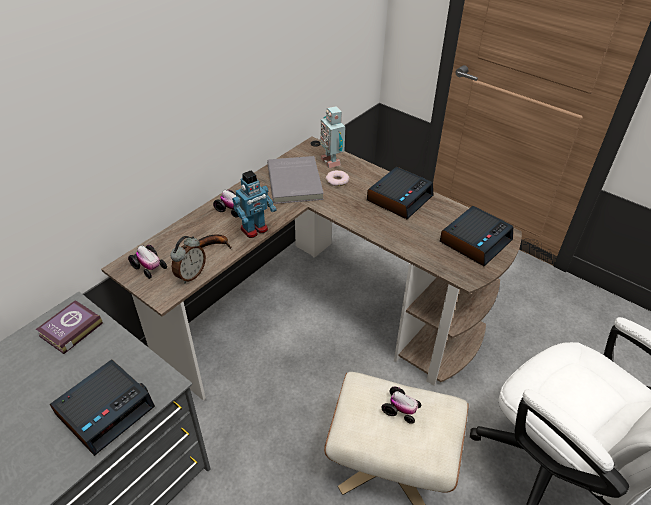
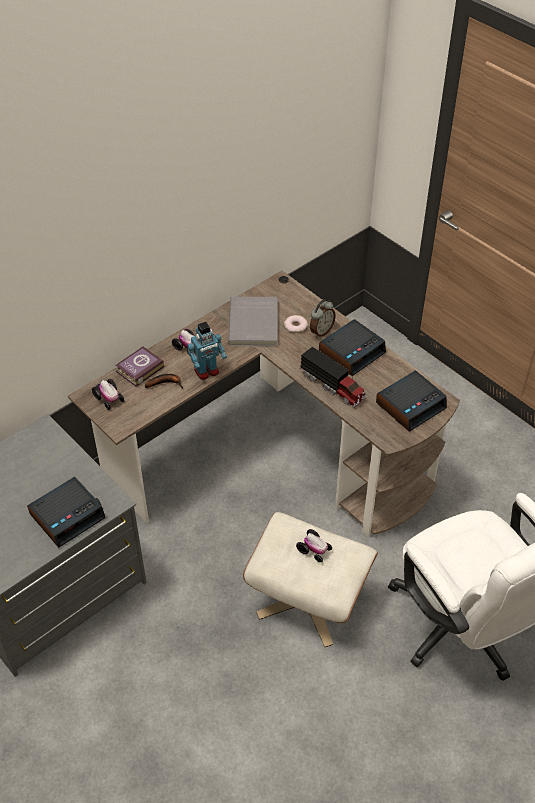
camera: 10 degrees right, 5 degrees up
(69, 330) = (40, 447): book -> book (138, 369)
(190, 275) = (144, 410): alarm clock -> alarm clock (321, 331)
(332, 161) = (295, 303): toy robot -> none
(390, 231) = (333, 386): none -> toy truck

